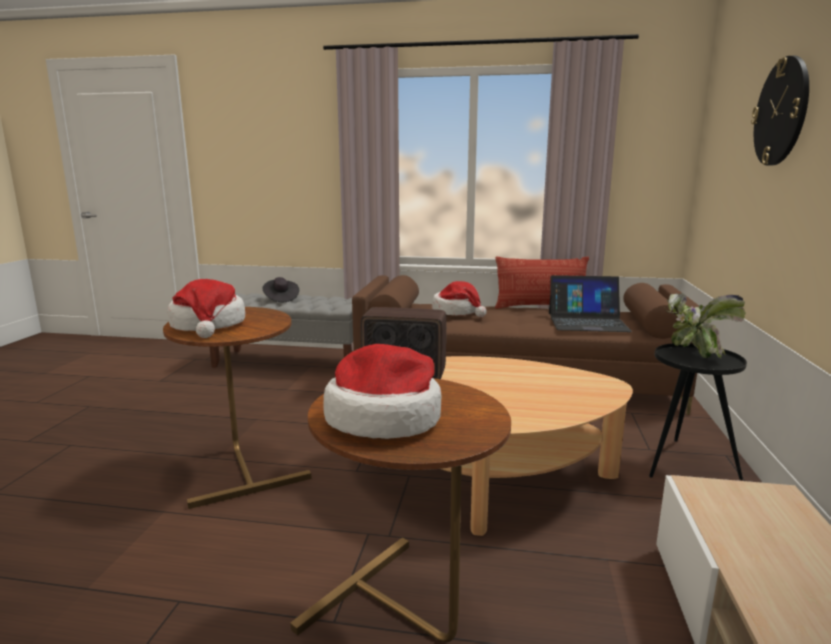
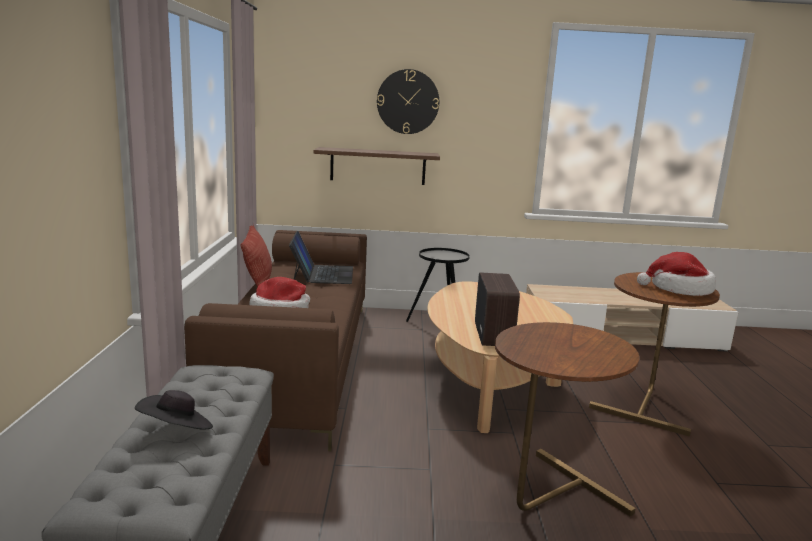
camera: 100 degrees left, 0 degrees up
(208, 325) = (586, 352): hat -> none
(692, 355) = (436, 256): potted plant -> none
(746, 217) = (378, 166): none -> brown shelf

